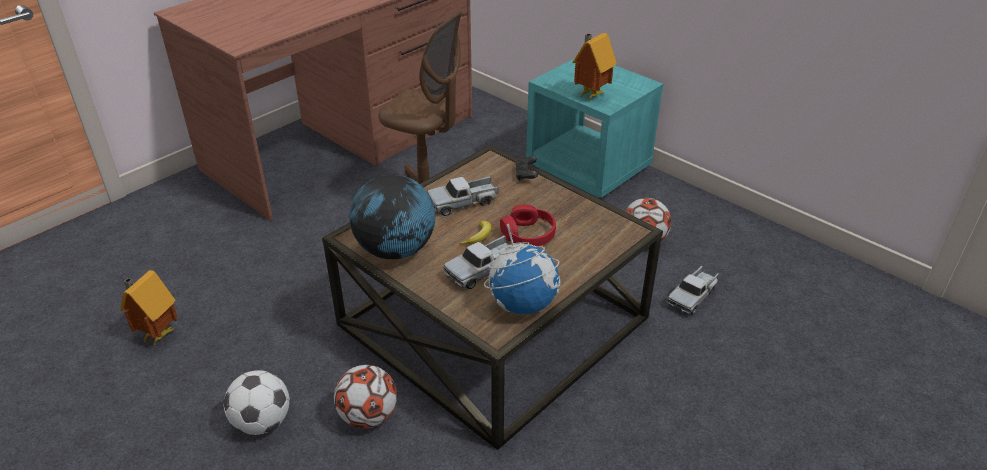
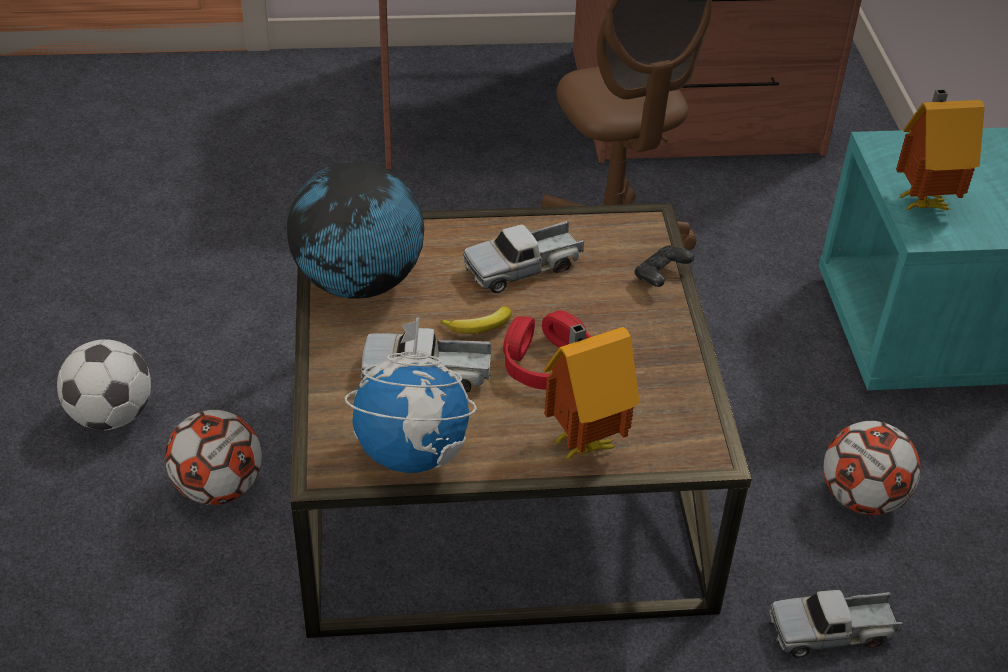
camera: 40 degrees right, 5 degrees up
(157, 335) = (124, 243): toy house -> toy house (582, 441)
(463, 202) = (523, 267): toy truck -> toy truck turned 45 degrees counterclockwise

